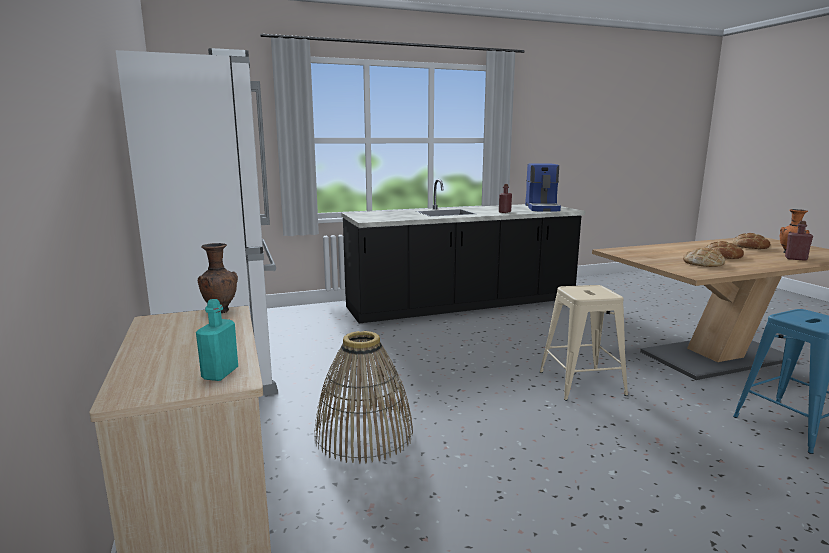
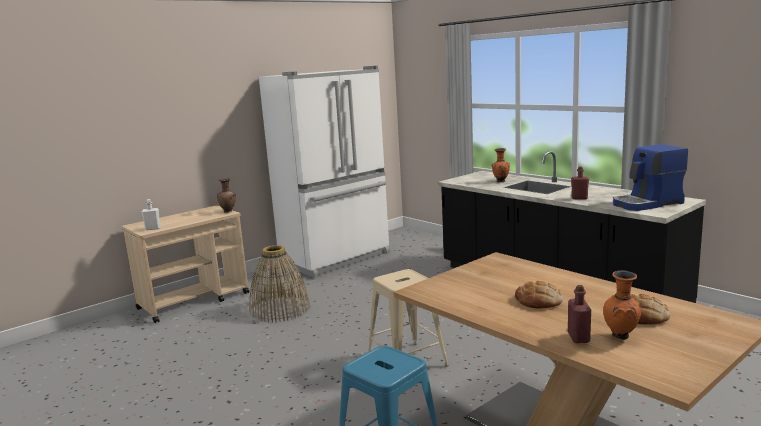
camera: 70 degrees right, 0 degrees up
(220, 373) = (153, 228): turquoise bottle -> white bottle
(405, 214) = (500, 181): none -> orange vase
(703, 263) = (477, 293): bread -> none

